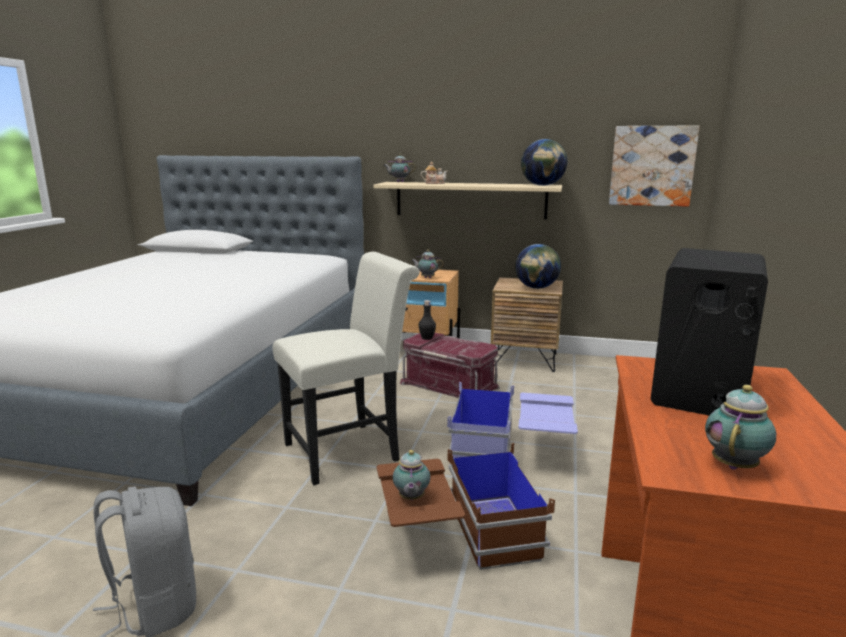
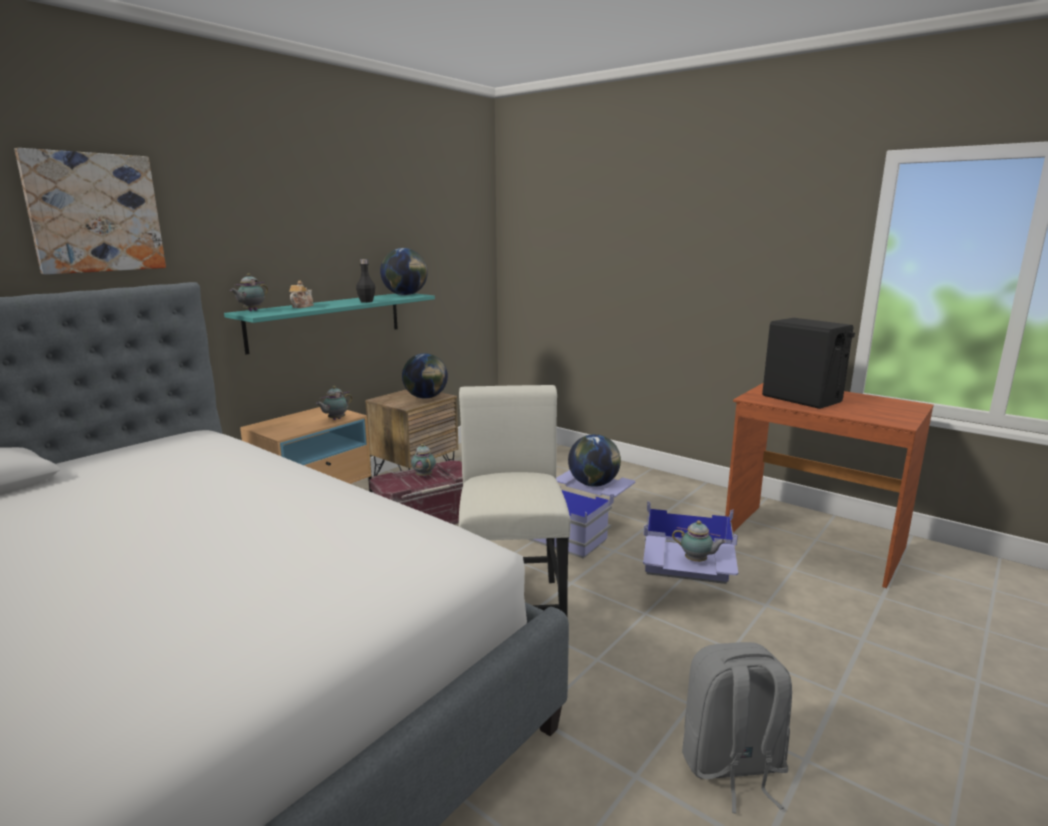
camera: 65 degrees left, 0 degrees up
(427, 338) = (393, 481): black bottle -> black bottle (366, 301)
(458, 537) = (685, 582): brown storage box -> blue storage box
(470, 200) = (327, 321): beige shelf -> turquoise shelf
(543, 414) = (593, 484): none -> globe
(652, 166) = (462, 268): picture -> picture (94, 213)
(735, 464) = (891, 413): teapot -> teapot (423, 475)

